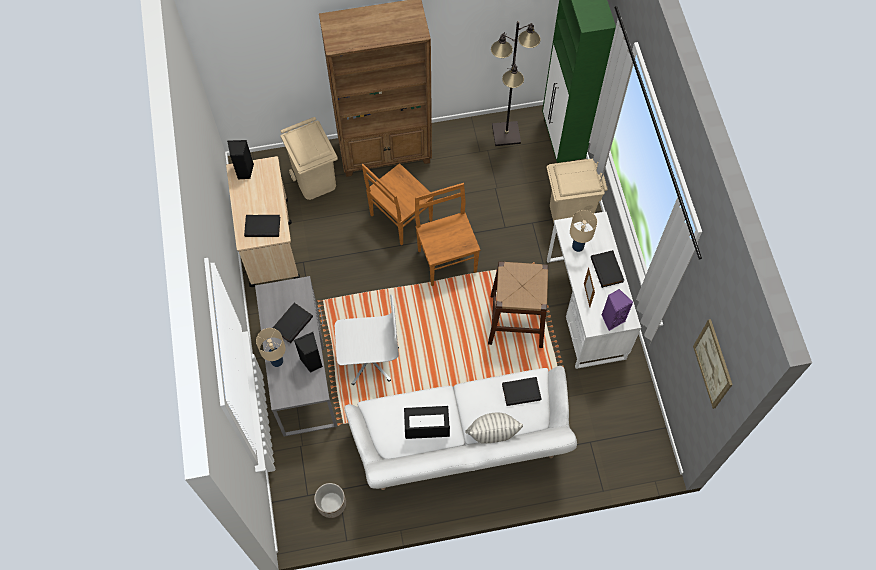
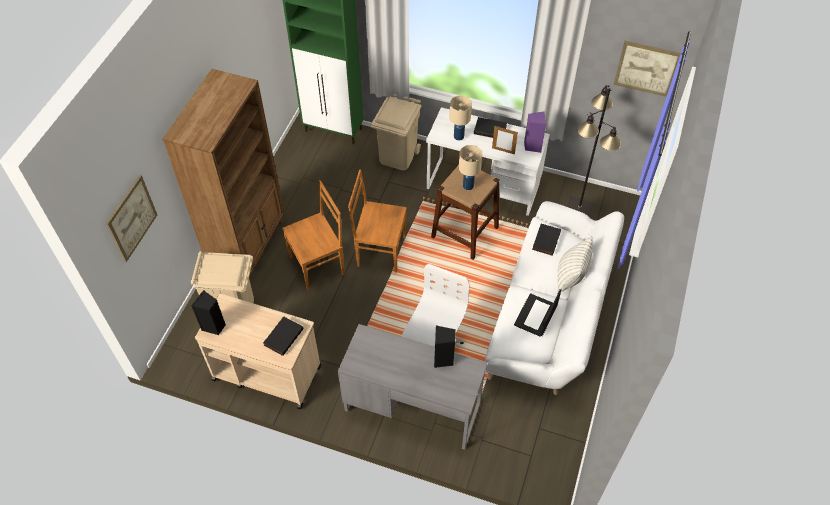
camera: 60 degrees left, 10 degrees down
(253, 46) = (132, 218): none -> picture
(276, 361) = (425, 387): beige table lamp -> beige table lamp (468, 186)
(292, 323) = (395, 358): black book -> none
(331, 504) = (549, 440): planter -> none
(399, 218) = (318, 265): brown chair -> brown chair turned 105 degrees counterclockwise
(506, 134) = (299, 159): black floor lamp -> black floor lamp (579, 209)

